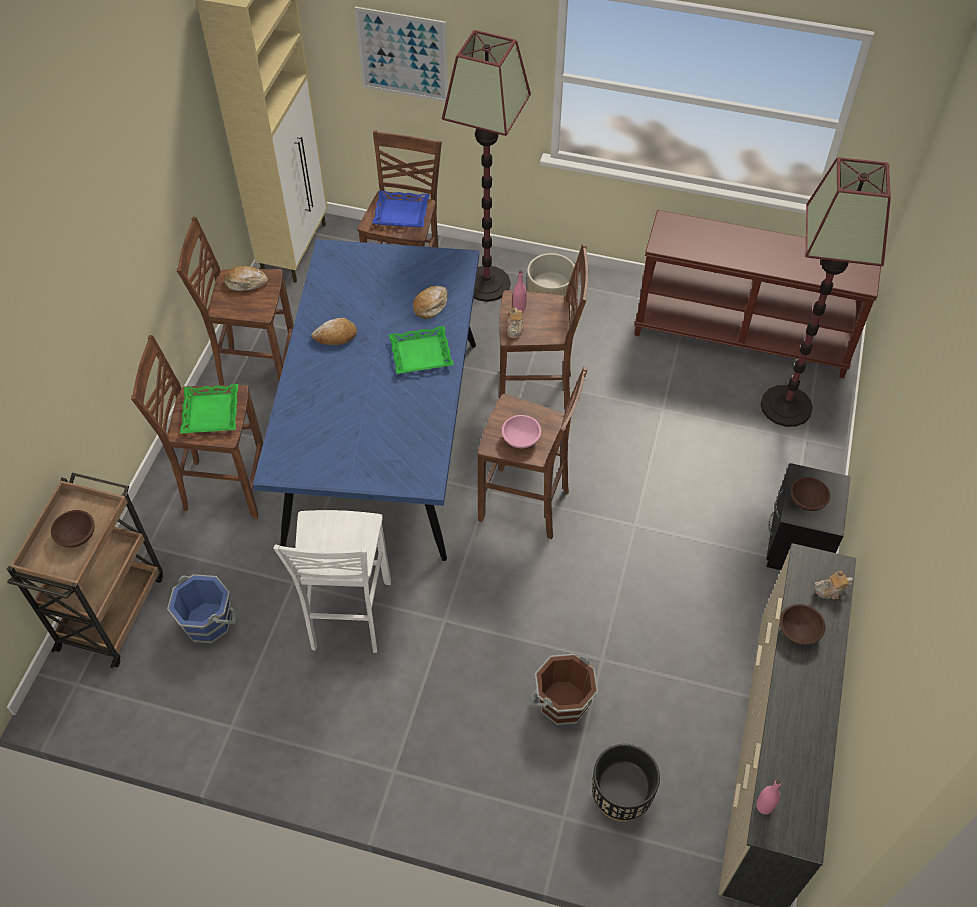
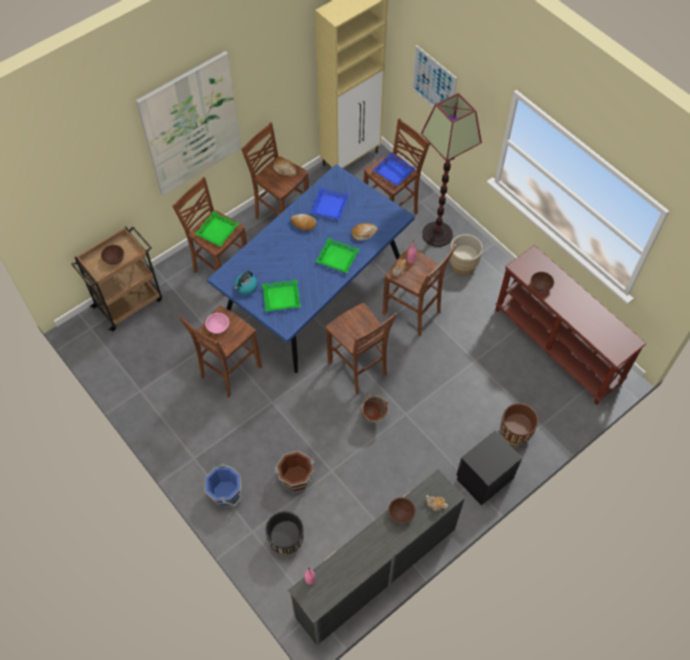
camera: 35 degrees right, 5 degrees up
(97, 253) = (191, 125): none -> picture
(208, 621) = (166, 334): blue bucket -> blue bucket (226, 493)
(322, 462) = (246, 287): none -> kettle
(348, 617) = (229, 372): white stool -> brown stool
(354, 295) = (330, 206): none -> blue tray
(387, 448) = (281, 298): none -> green tray
(521, 439) = (353, 332): pink bowl -> pink bowl (218, 327)
(598, 557) = (373, 418): none -> green bucket
(784, 466) = (515, 433): none -> brown planter
(785, 406) = (546, 400): floor lamp -> none
(806, 501) = (485, 455): brown bowl -> brown bowl (540, 285)

